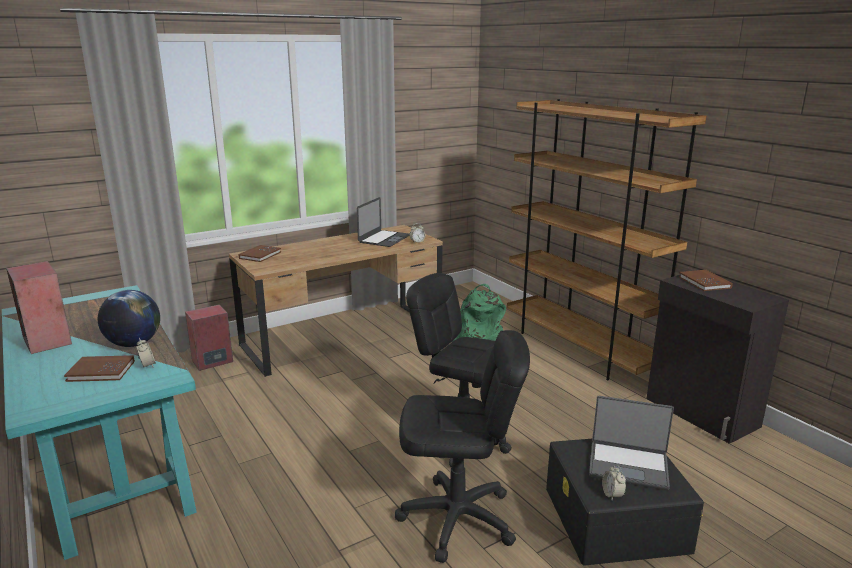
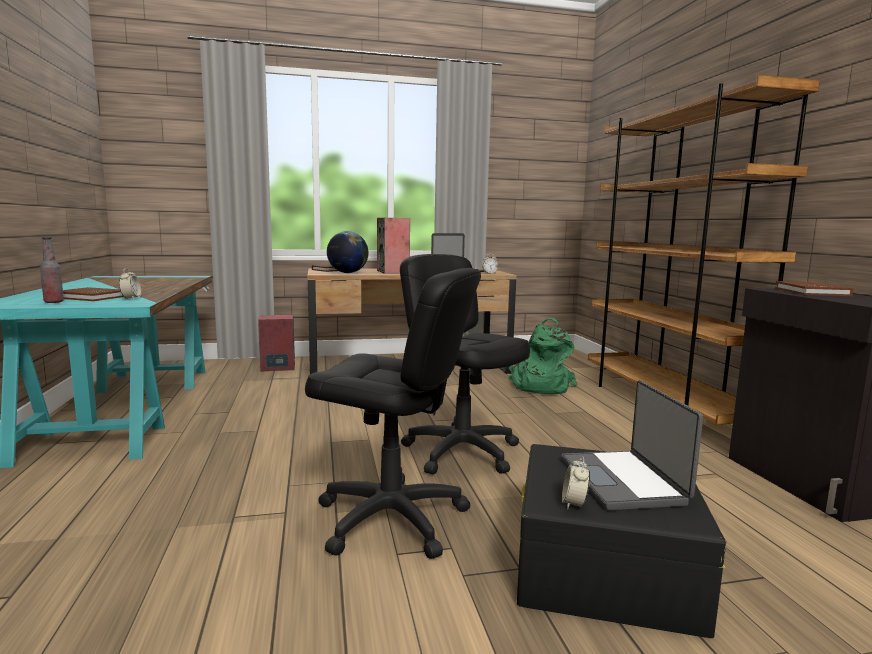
camera: 20 degrees right, 10 degrees down
(48, 341) = (89, 286): speaker -> speaker (393, 272)
(83, 391) = (54, 302): none -> bottle
(134, 344) = (146, 291): globe -> globe (347, 273)
(628, 465) = (624, 481): laptop -> laptop turned 45 degrees clockwise

